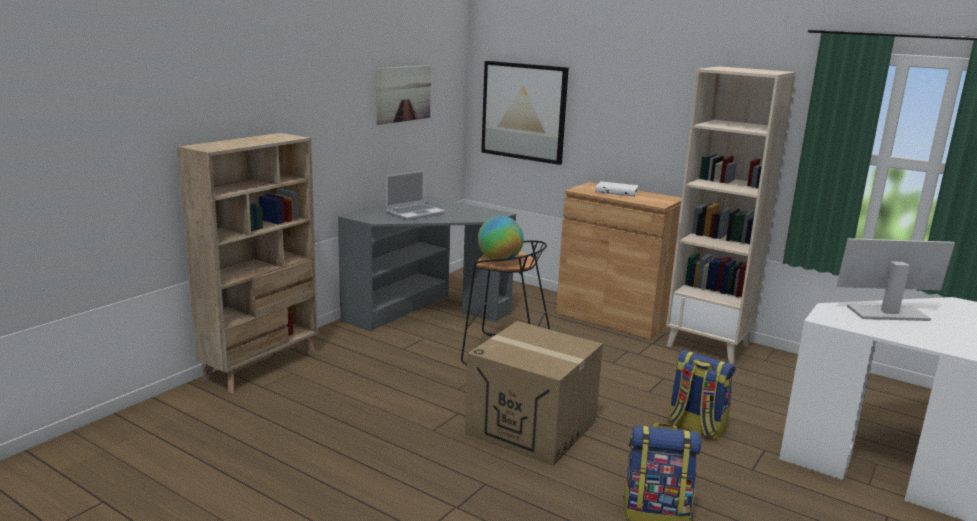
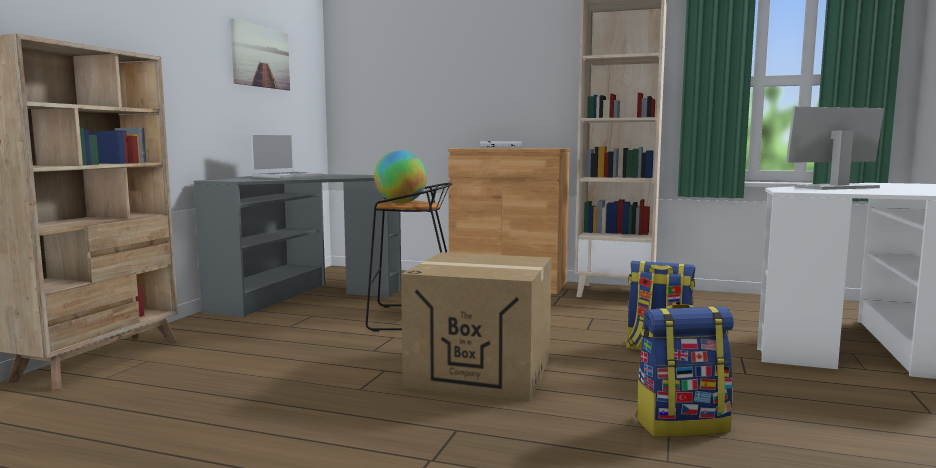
camera: 15 degrees left, 10 degrees down
(524, 111) = (389, 86): picture -> none

